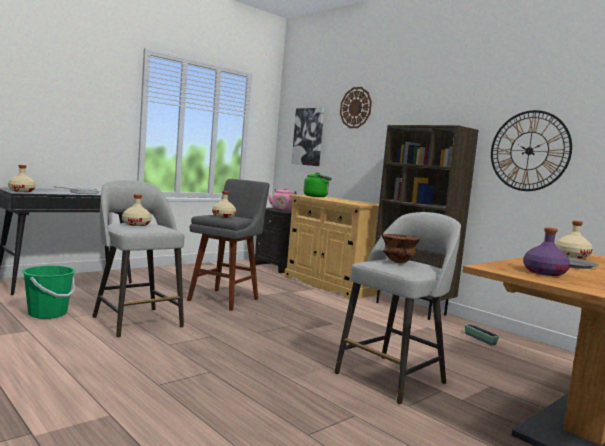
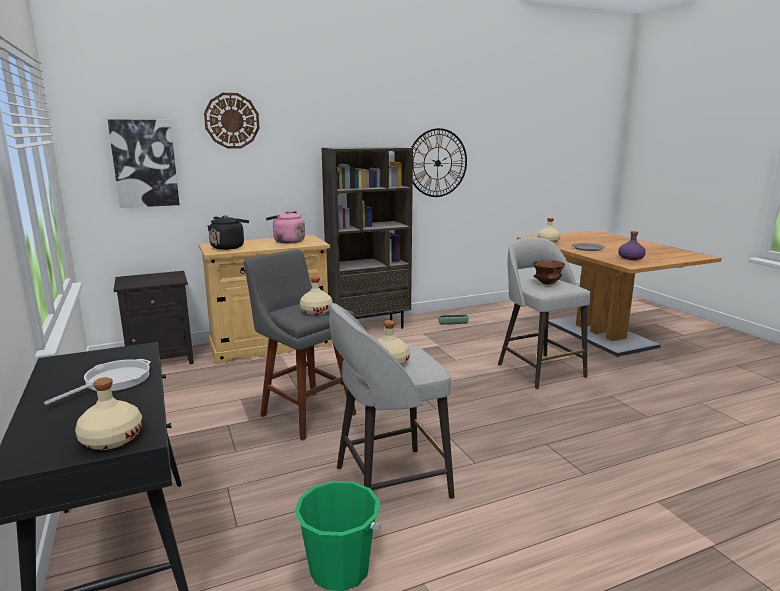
camera: 70 degrees left, 10 degrees up
(282, 210) = (151, 279): pink kettle -> pink kettle (287, 241)
(317, 196) = (229, 247): green kettle -> black kettle

